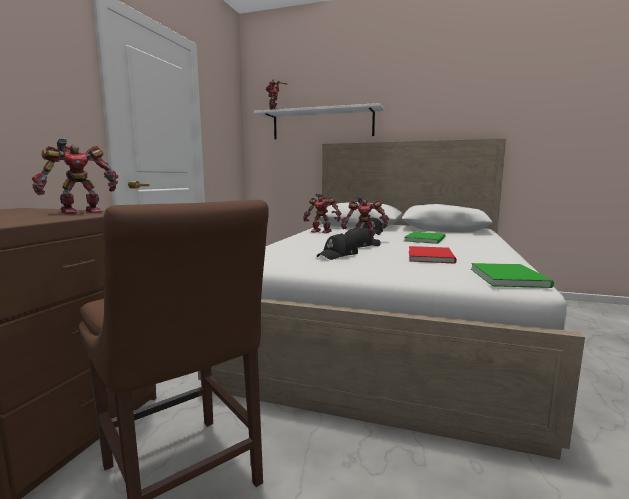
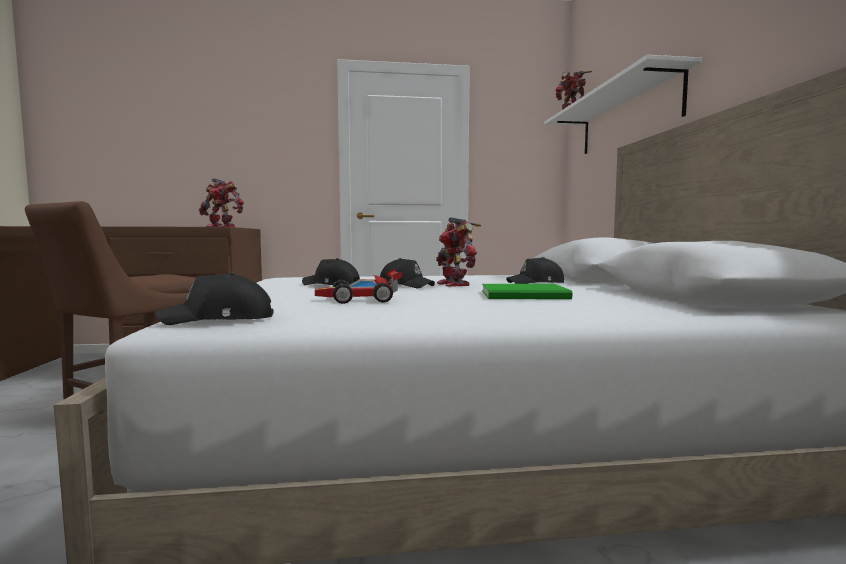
camera: 65 degrees right, 5 degrees down
(321, 231) = (501, 276): toy robot -> none
(432, 256) = (360, 300): red book -> toy car
(509, 277) = (220, 319): green book -> black cap

